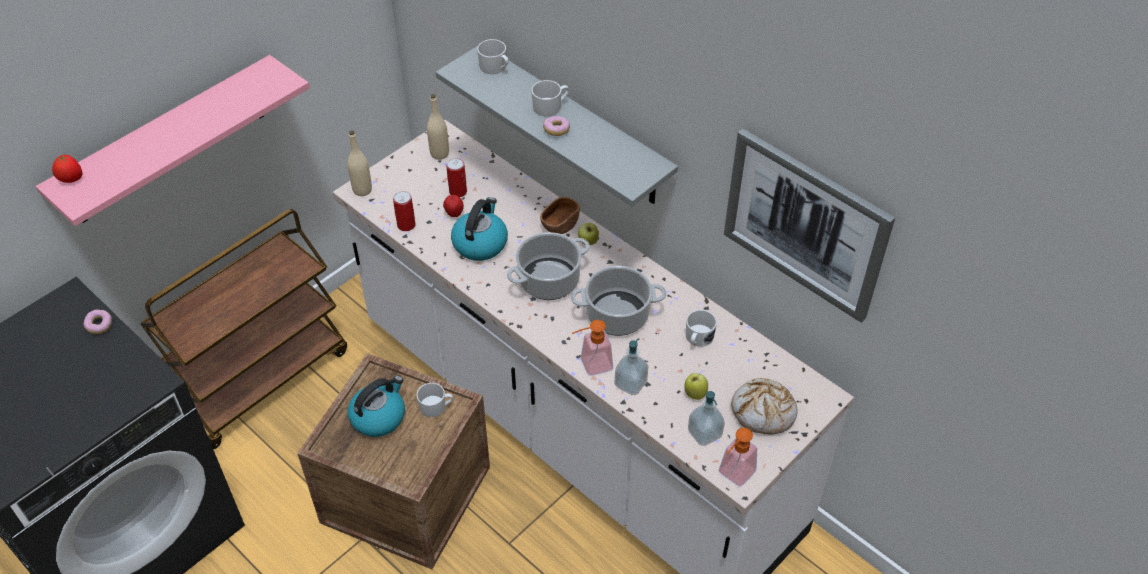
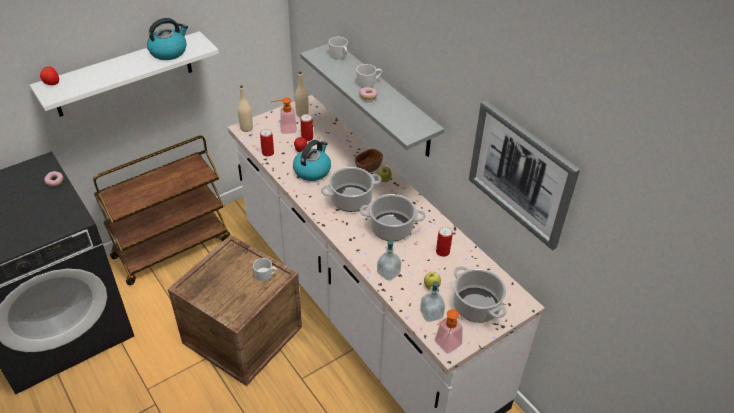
camera: 10 degrees right, 5 degrees down
(167, 142) = (123, 74): pink shelf -> white shelf
(378, 416) = (226, 275): kettle -> kettle (169, 51)
(591, 365) = (364, 257): soap dispenser -> soap dispenser (285, 129)
(698, 338) = (442, 251): white mug -> can
(763, 412) = (477, 306): bread -> cooking pot

